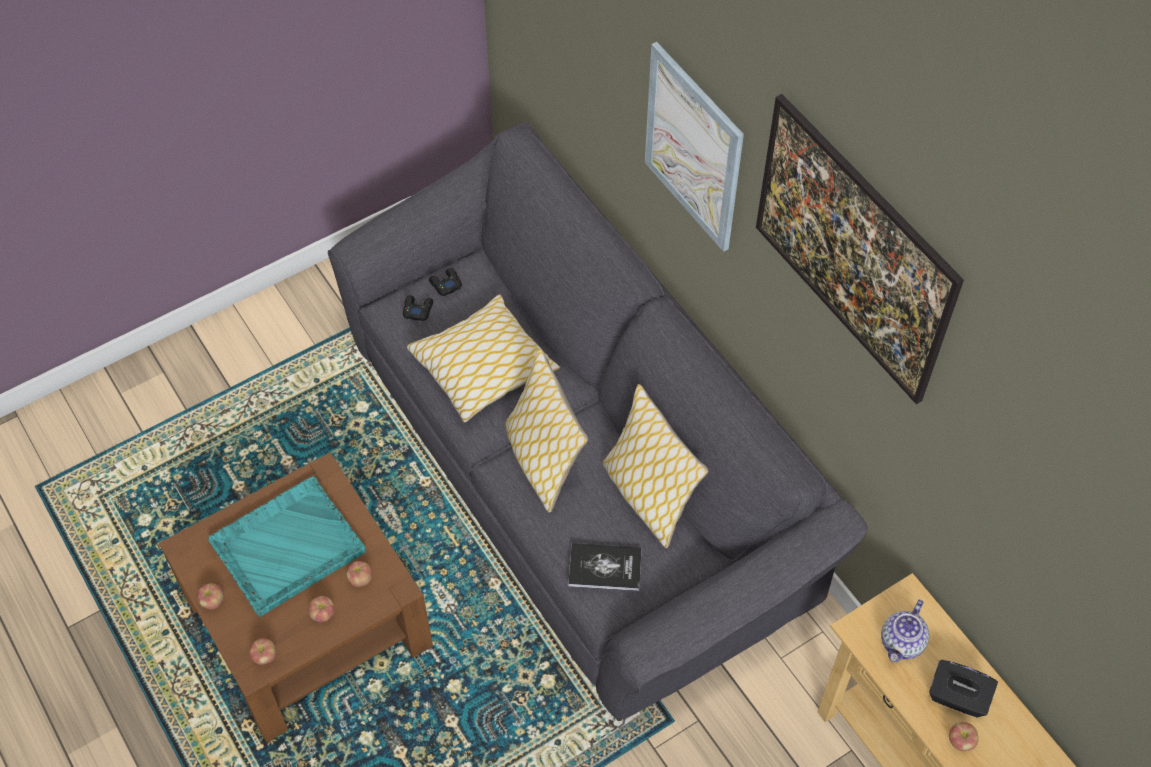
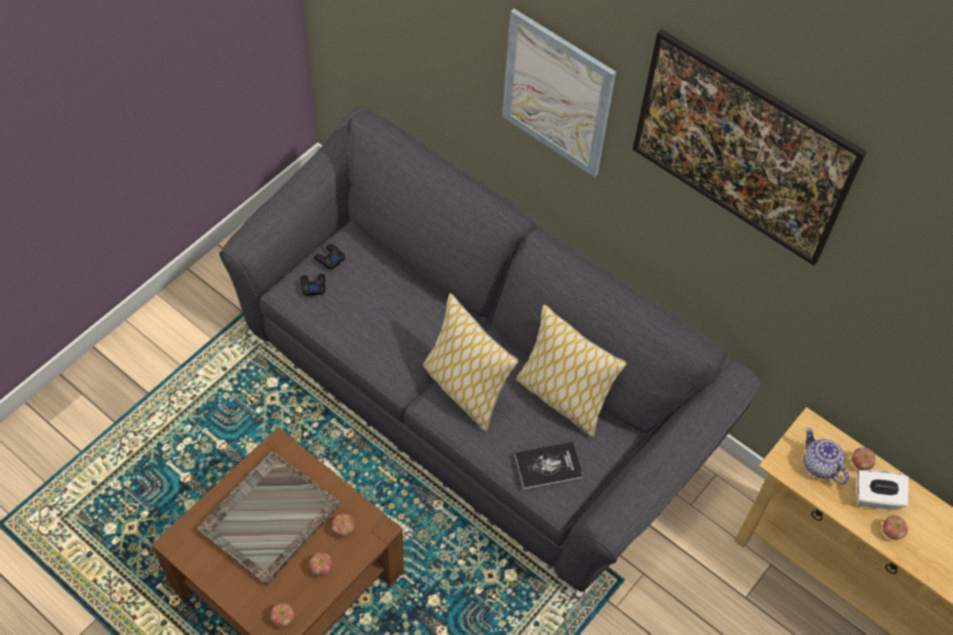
camera: 20 degrees left, 0 degrees up
(212, 601) = (219, 583): apple -> apple (860, 464)
(286, 547) = (268, 519): turquoise tray -> grey tray
(483, 367) = (387, 322): pillow -> none
(902, 643) = (819, 465): teapot -> teapot turned 135 degrees clockwise
(957, 697) = (876, 497): black tissue box -> white tissue box

